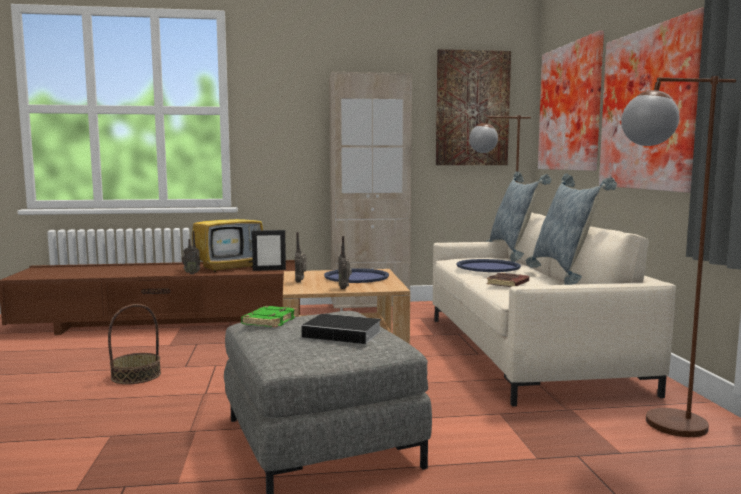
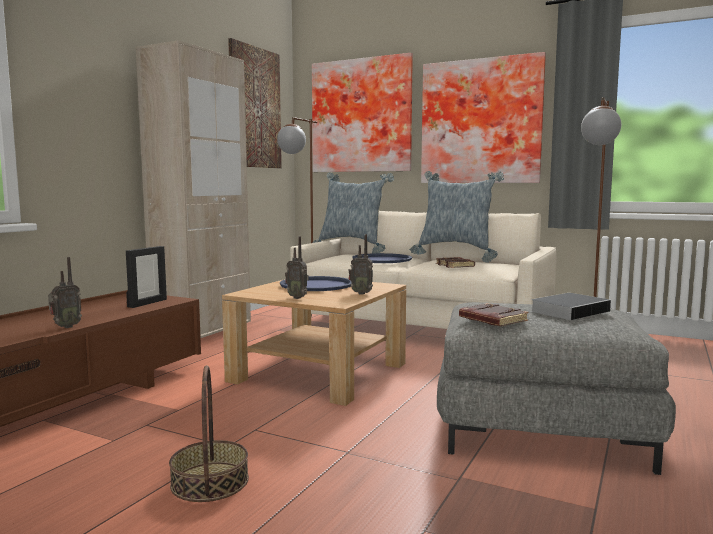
camera: 55 degrees left, 0 degrees up
(230, 267) = (81, 311): television -> none
(269, 321) = (491, 320): green book -> brown book

